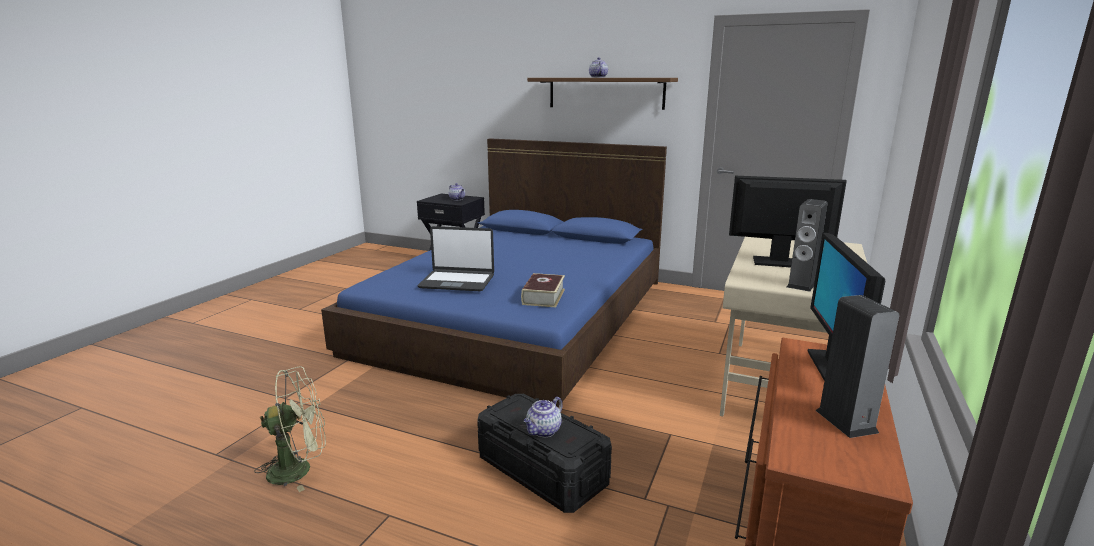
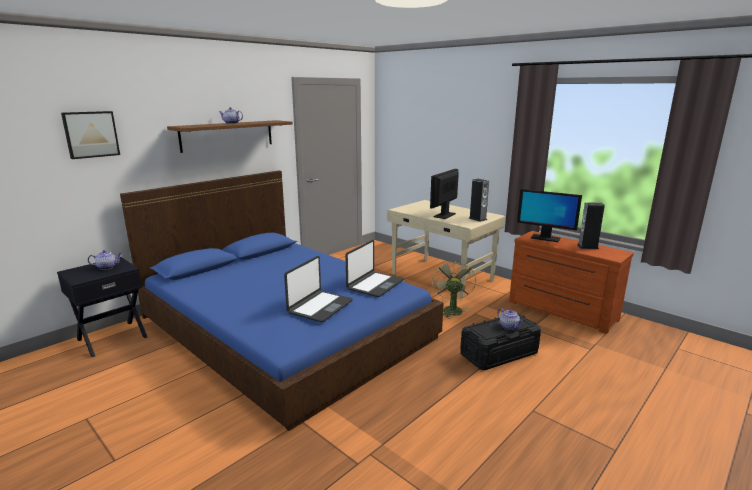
camera: 70 degrees left, 0 degrees up
(299, 469) = (477, 450): green fan -> green fan (451, 309)
(478, 81) = (91, 134): none -> picture
(543, 297) = (374, 285): book -> laptop

